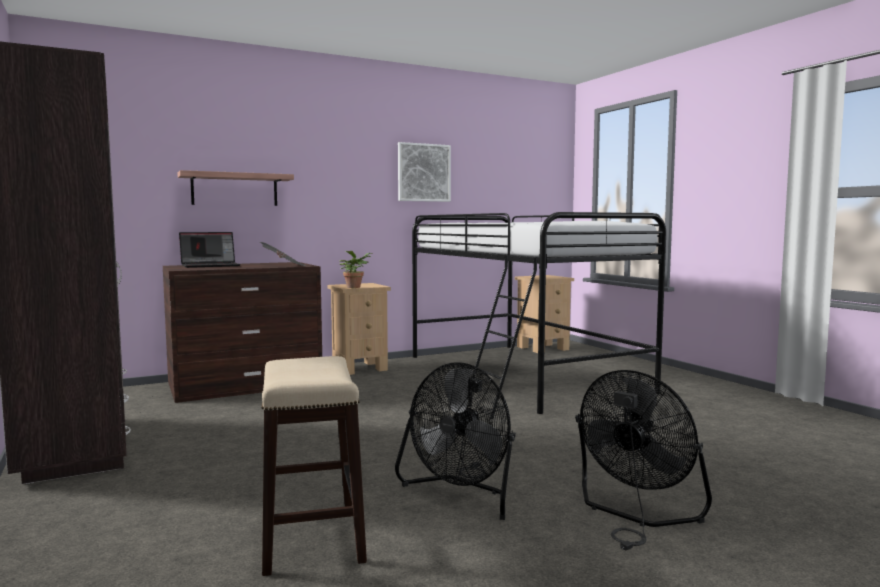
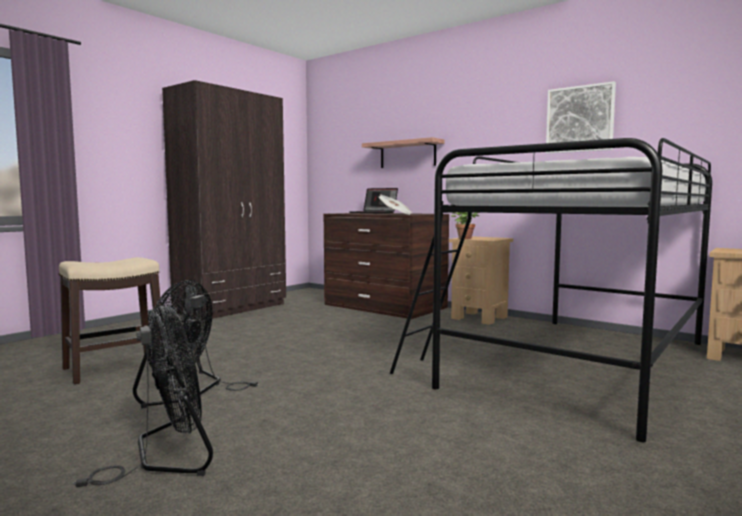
camera: 65 degrees right, 0 degrees up
(631, 512) = (163, 453): black fan -> black fan turned 45 degrees counterclockwise

